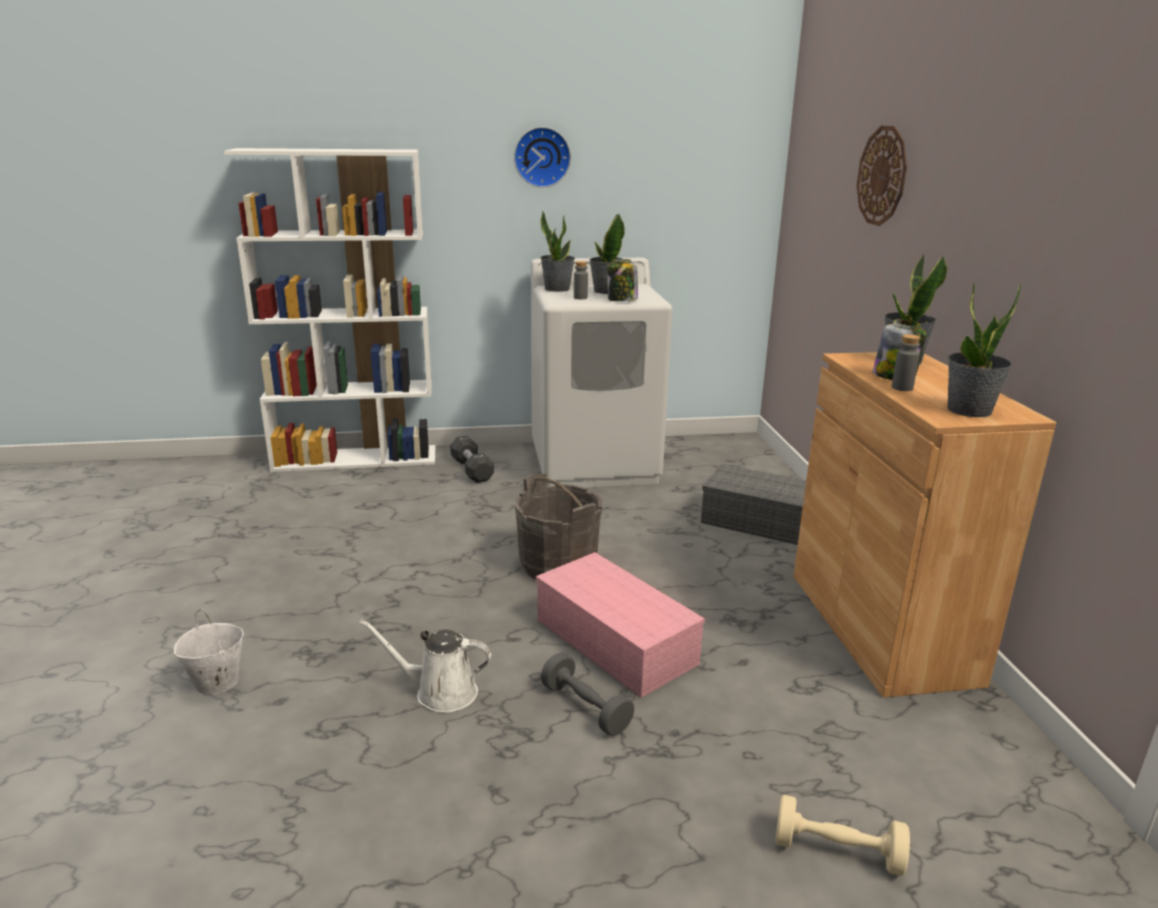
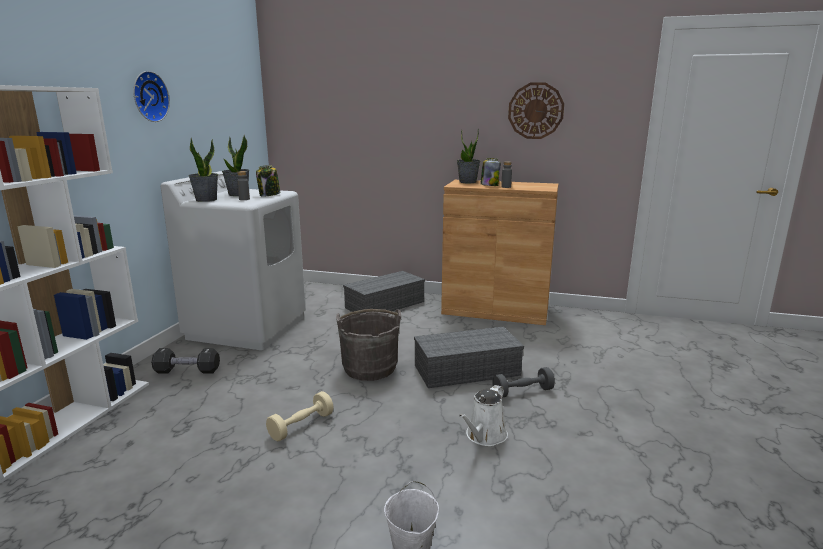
camera: 65 degrees left, 5 degrees down
(618, 642) = (467, 369): pink storage box -> grey storage box
(837, 851) = (635, 361): beige dumbbell -> beige dumbbell (301, 426)
(882, 176) = (387, 99): wall clock -> wall clock (535, 111)
(969, 410) = (540, 186): potted plant -> none

